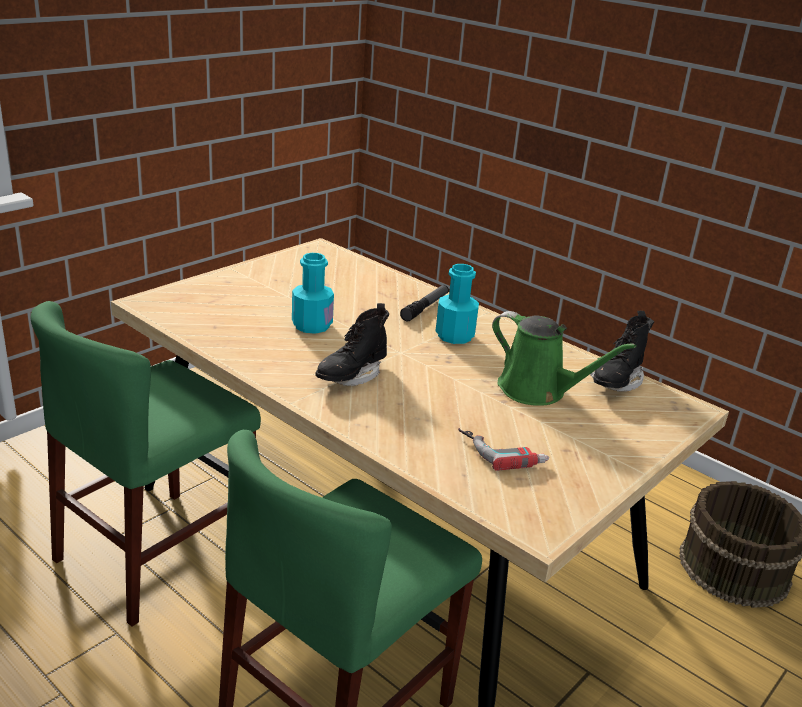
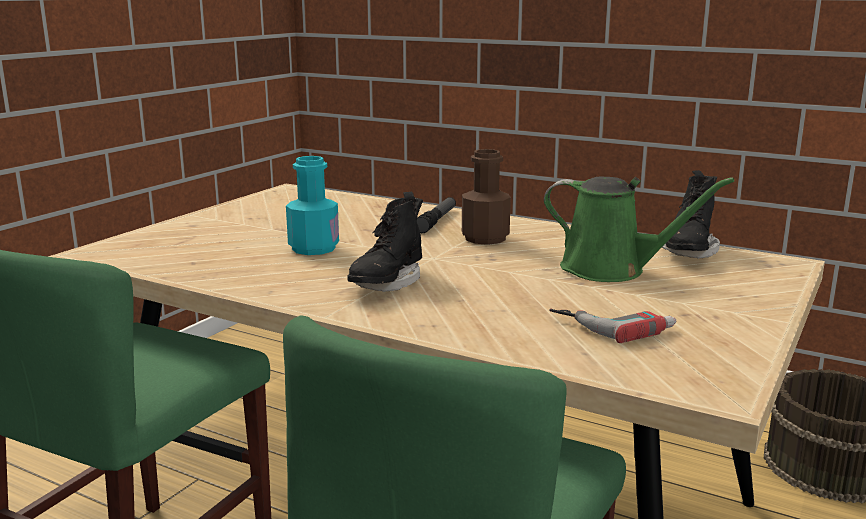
camera: 10 degrees left, 10 degrees down
(454, 336) = (485, 238): turquoise bottle -> brown bottle

